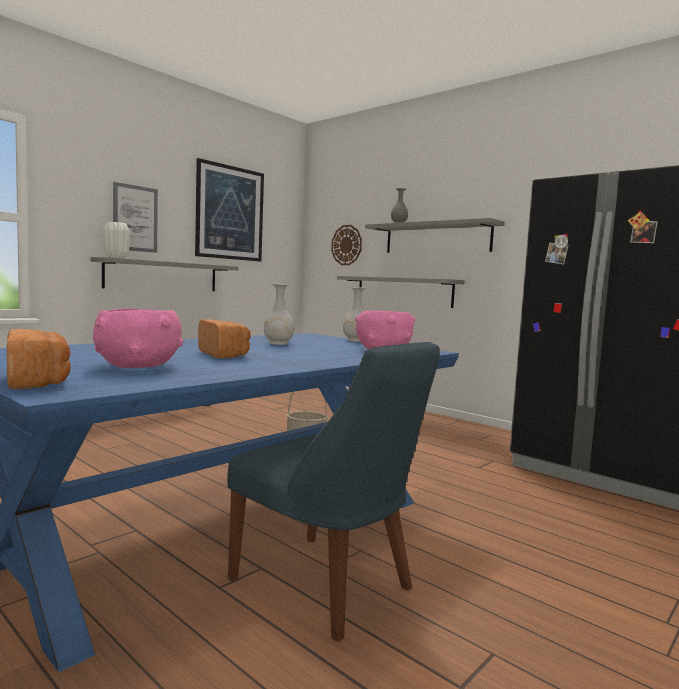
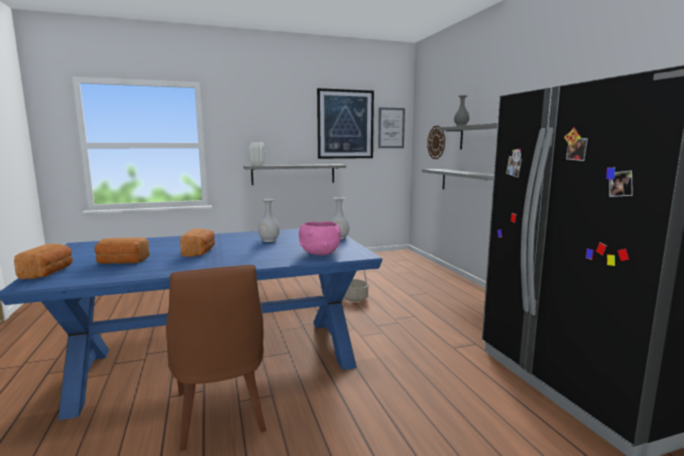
camera: 30 degrees right, 5 degrees up
(135, 218) = (272, 137): picture -> picture (391, 128)
(137, 366) = (122, 262): pink bowl -> bread
(327, 586) = (220, 414): blue chair -> brown chair

